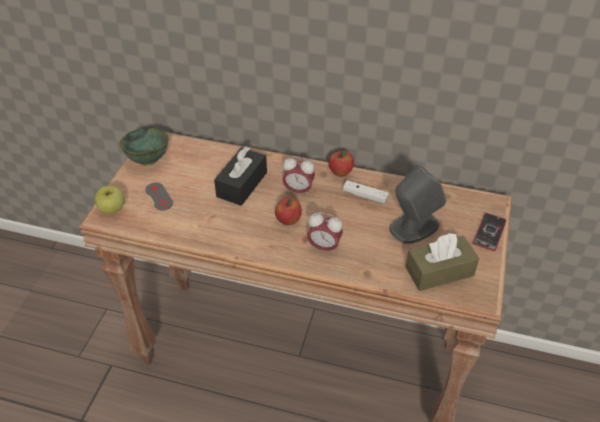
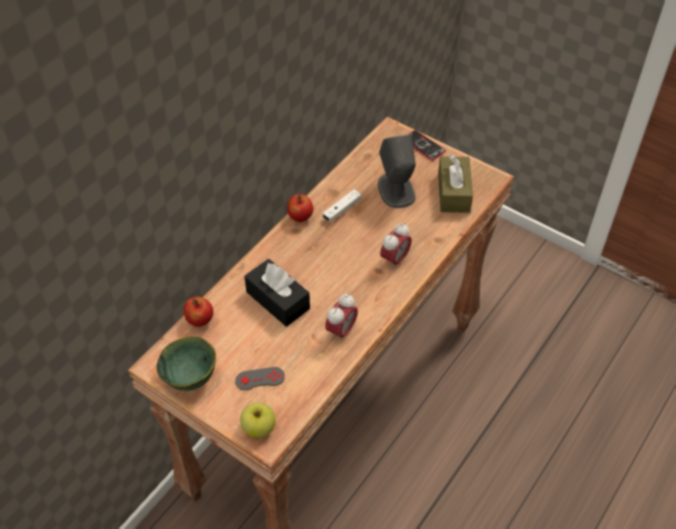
camera: 70 degrees left, 5 degrees up
(288, 220) = (348, 276): apple -> apple (200, 320)
(298, 190) = (310, 257): alarm clock -> alarm clock (341, 331)

